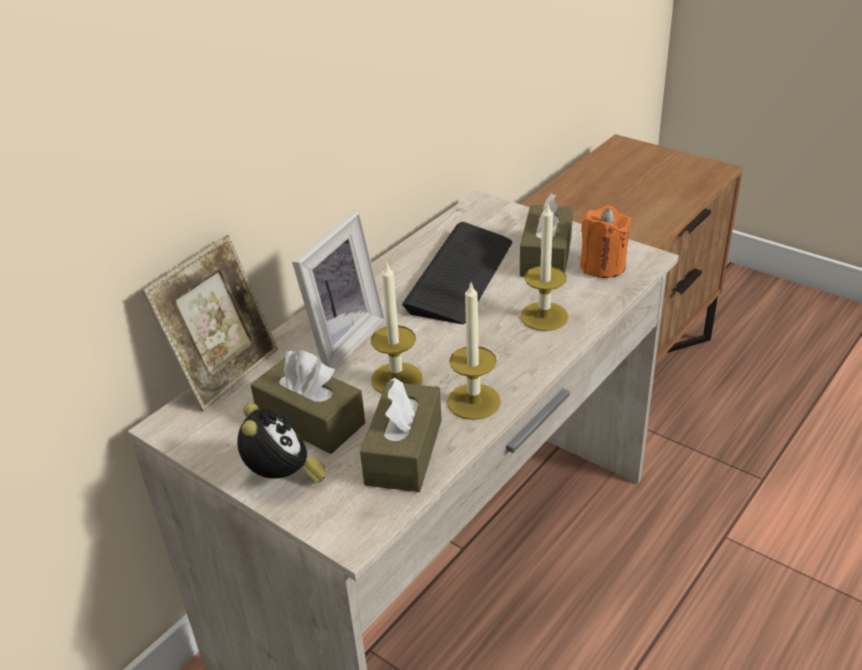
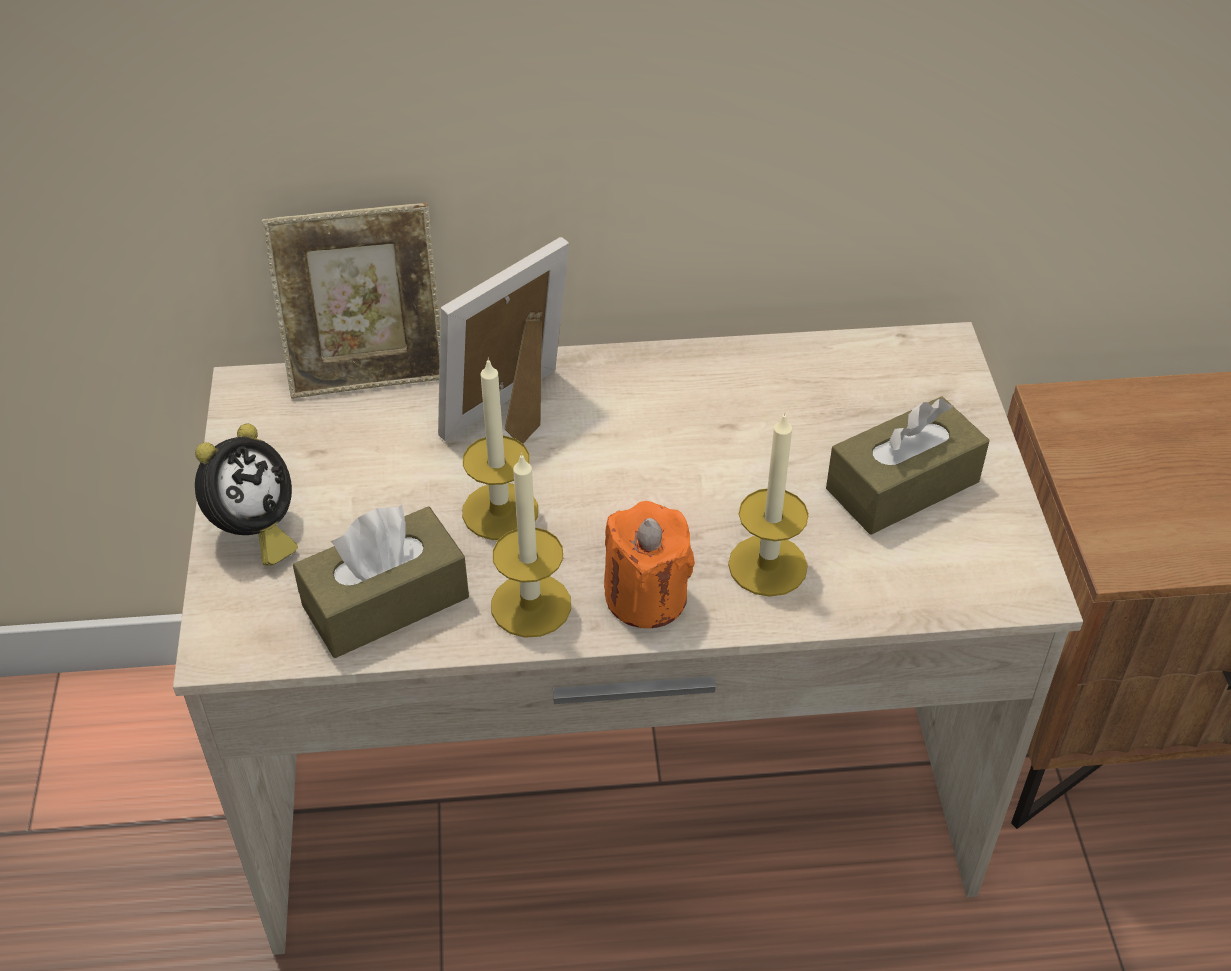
camera: 45 degrees right, 10 degrees up
(310, 420) = (361, 489): brown tissue box -> none
(339, 340) = (516, 416): picture frame -> picture frame turned 150 degrees clockwise
(460, 275) = (760, 432): keyboard -> none
(602, 266) = (950, 555): orange candle -> orange candle (646, 597)

